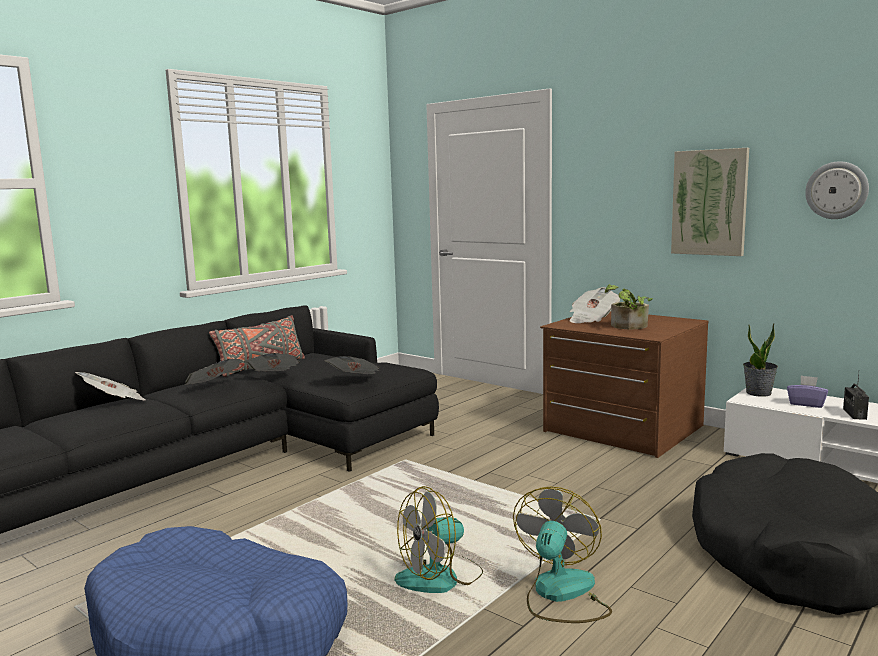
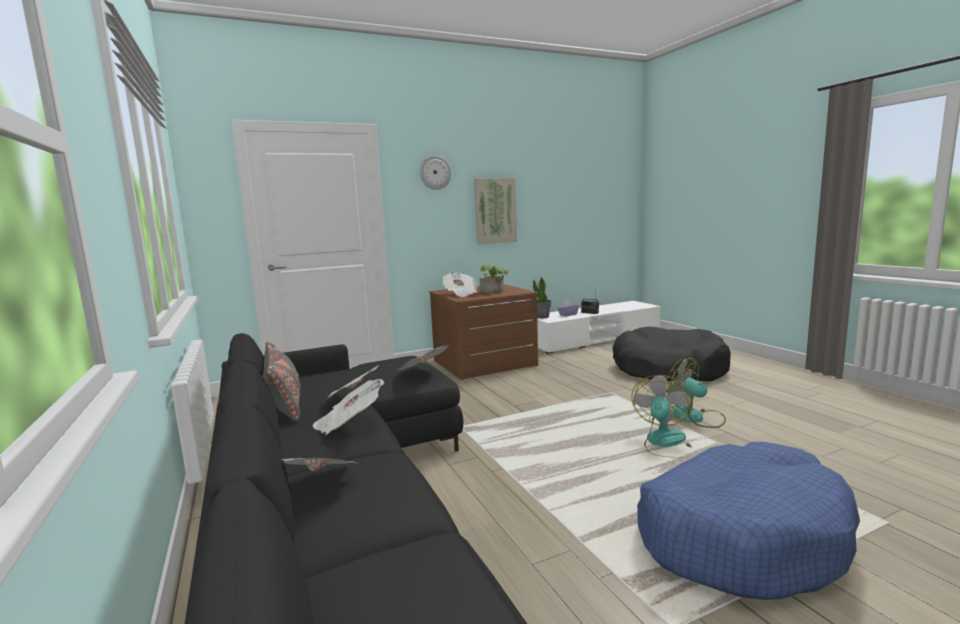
camera: 65 degrees left, 0 degrees up
(440, 577) = (665, 444): fan -> fan turned 150 degrees counterclockwise
(836, 190) = (554, 202): wall clock -> wall clock (435, 172)

